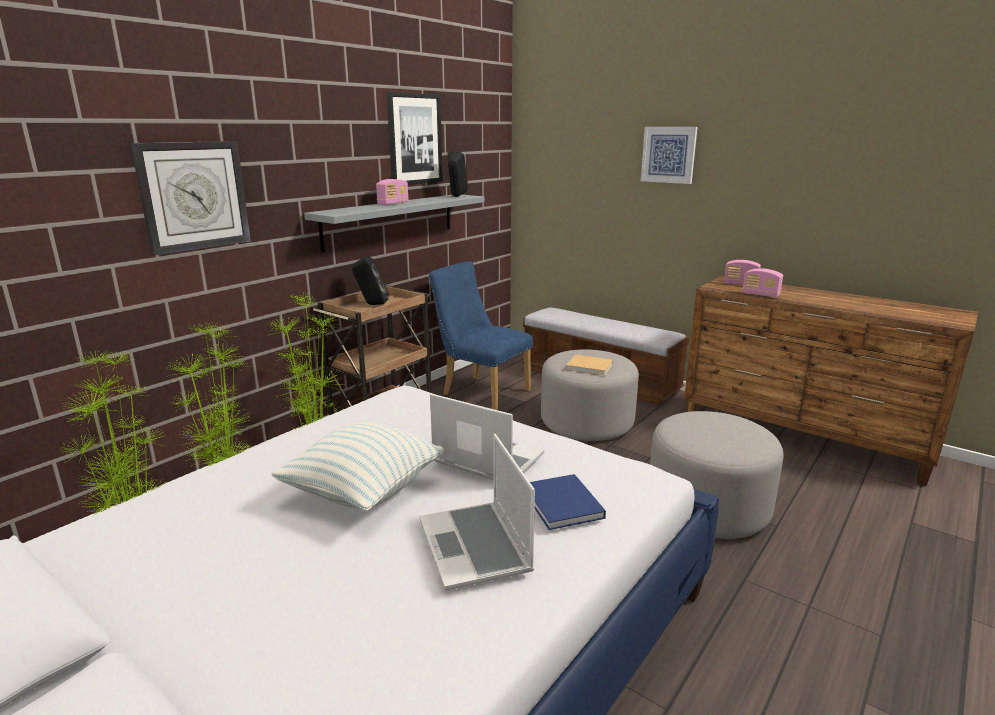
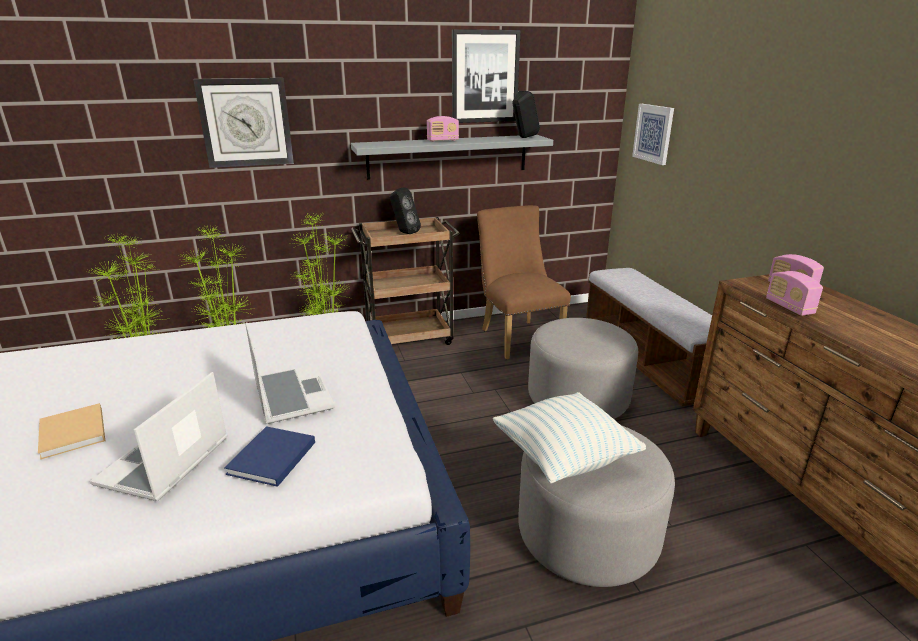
camera: 35 degrees right, 5 degrees up
(363, 492) = (185, 388): pillow -> pillow (564, 458)
(480, 392) = (517, 337): blue chair -> brown chair
(591, 367) = (575, 341): beige book -> beige book (73, 434)
(668, 154) = (762, 105): picture -> picture (653, 133)

